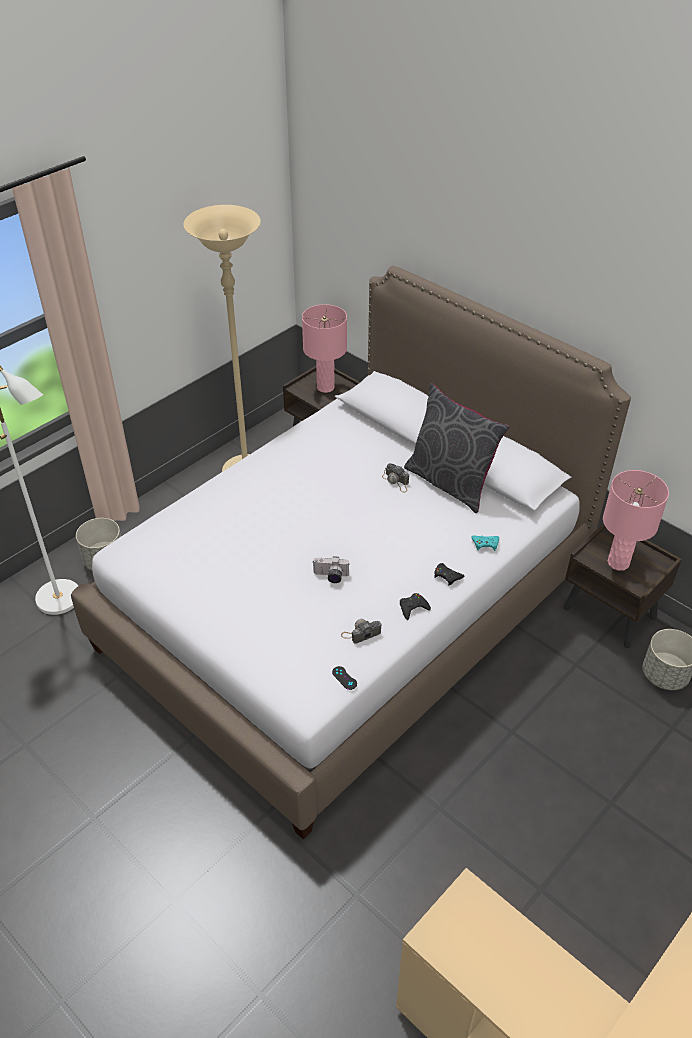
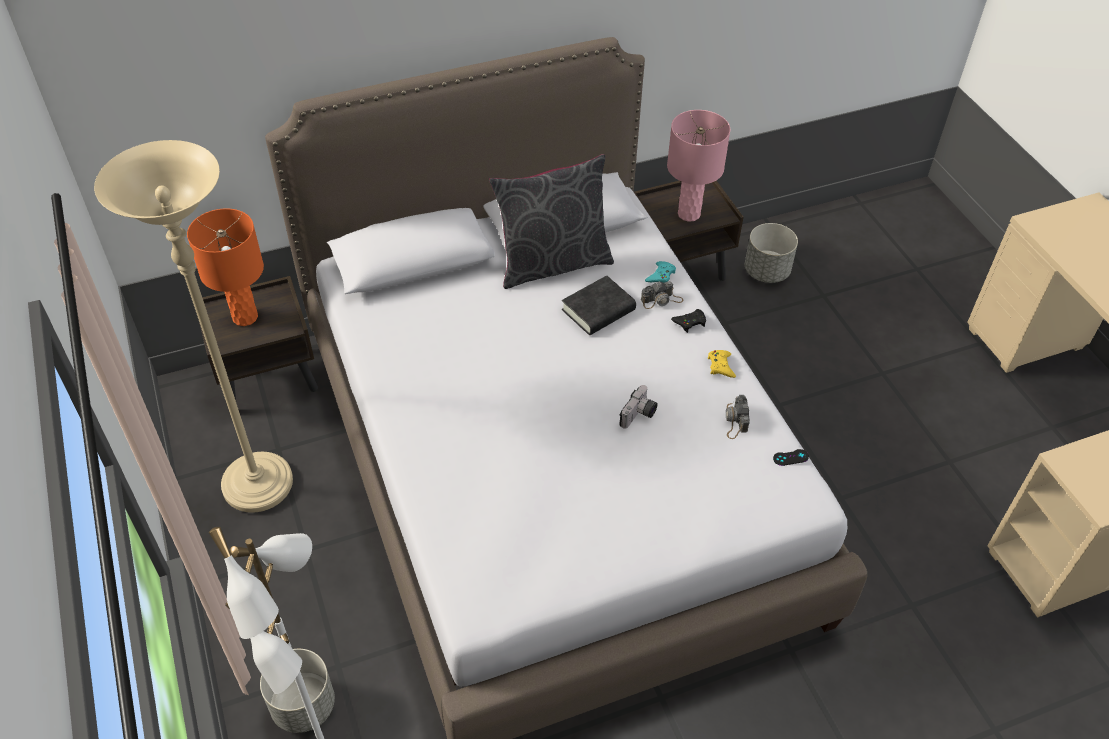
camera: 65 degrees left, 5 degrees up
(325, 387) = (245, 317): pink table lamp -> orange table lamp
(396, 481) = (522, 304): camera -> camera (661, 300)
(413, 608) = (720, 366): black game controller -> yellow game controller
(420, 521) = (598, 310): none -> black book

